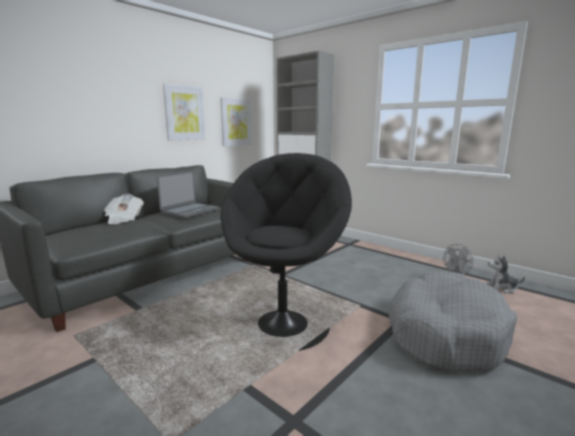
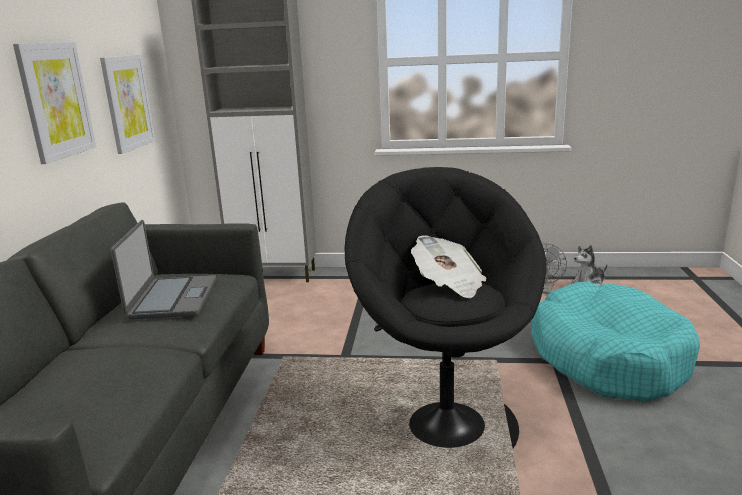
camera: 35 degrees left, 5 degrees up
(124, 219) = (82, 355): newspaper -> newspaper (449, 284)
(444, 333) = (607, 357): grey dog bed -> turquoise dog bed

